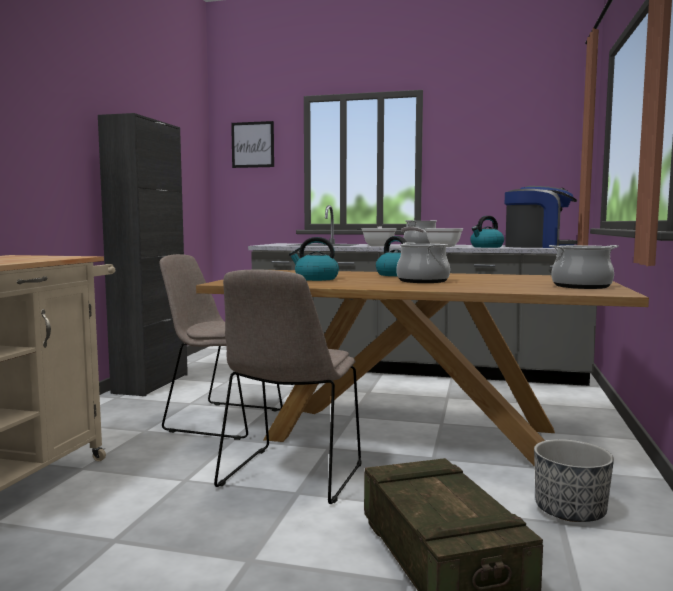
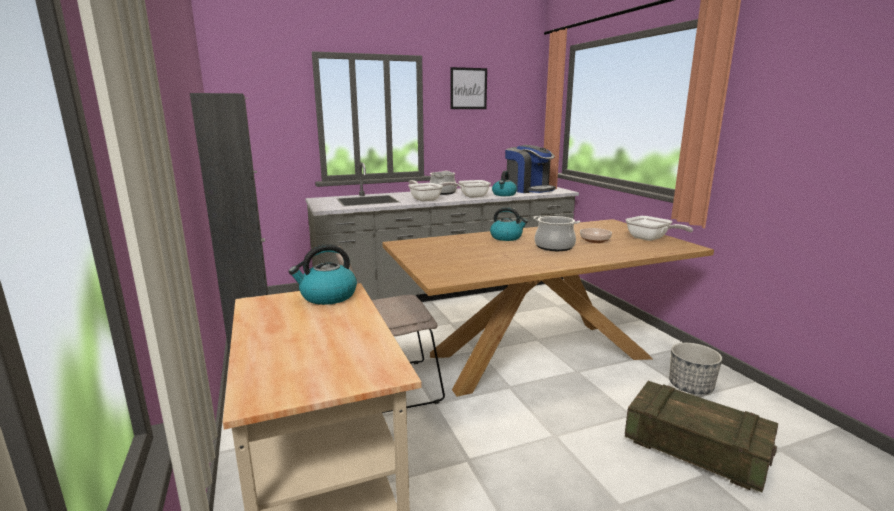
camera: 35 degrees left, 10 degrees up
(253, 144) = (259, 98): picture -> picture (468, 88)
(290, 477) = (529, 424): beige chair -> none
(315, 279) = (479, 256): kettle -> kettle (327, 296)
(493, 282) = (594, 240): none -> bowl
(537, 246) = (528, 189): coffee machine -> coffee machine turned 75 degrees clockwise
(581, 286) = (650, 239): cooking pot -> frying pan

